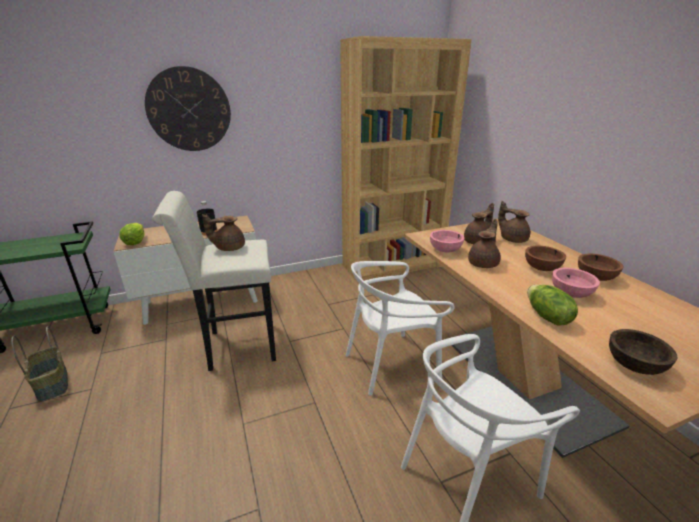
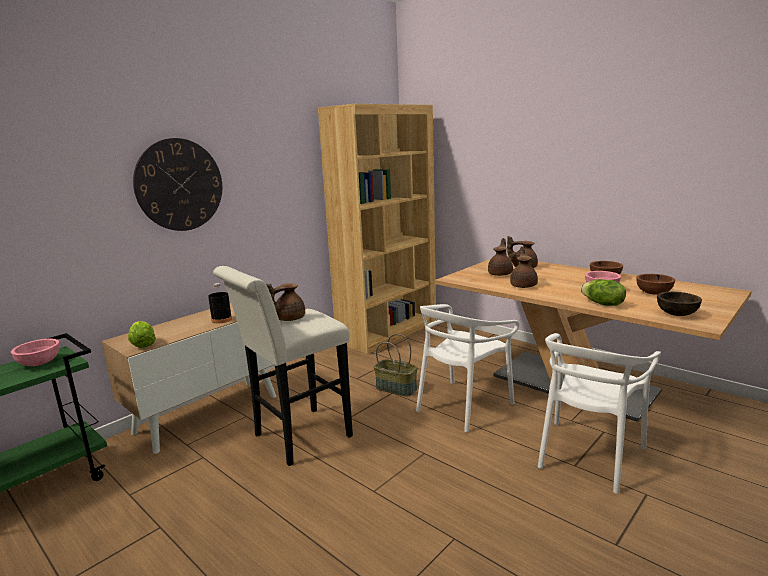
camera: 25 degrees left, 10 degrees down
(53, 384) = (98, 541): basket -> basket (397, 388)
(445, 250) = (483, 283): pink bowl -> pink bowl (39, 363)
(541, 268) = (566, 280): brown bowl -> brown bowl (654, 293)

